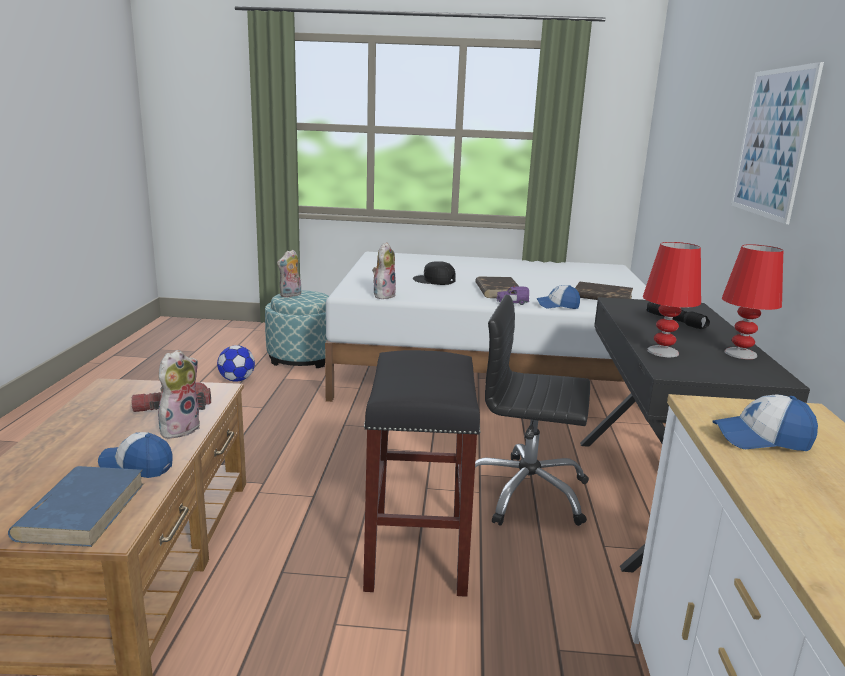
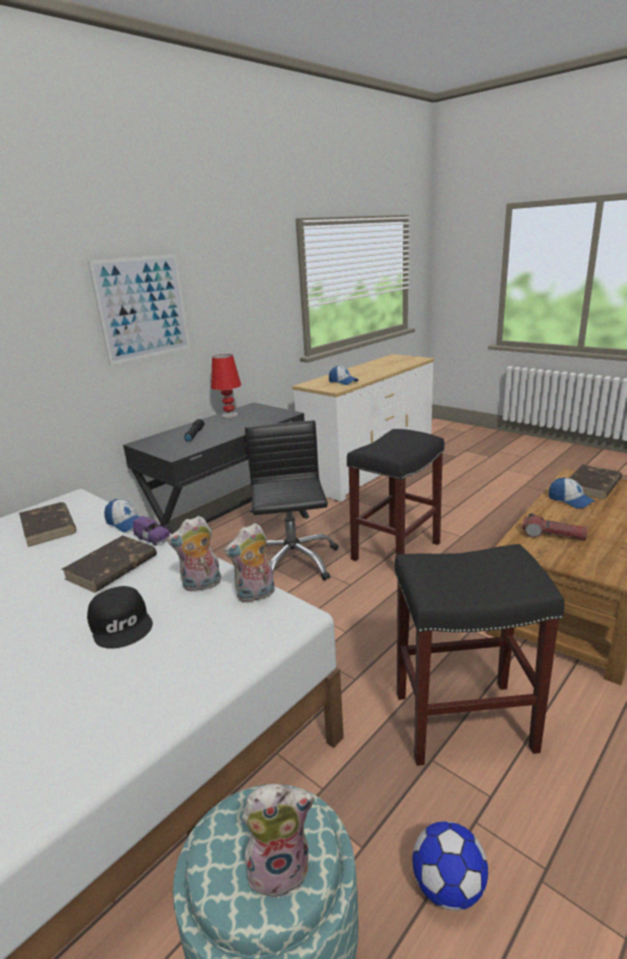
camera: 140 degrees left, 5 degrees up
(82, 510) = (592, 485): blue book -> brown book
(179, 428) = (546, 518): plush toy -> plush toy (201, 585)
(249, 425) = (461, 722): none -> black stool
(526, 492) = (292, 561): black office chair -> black office chair turned 150 degrees counterclockwise
(663, 352) = (262, 421): red table lamp -> none

